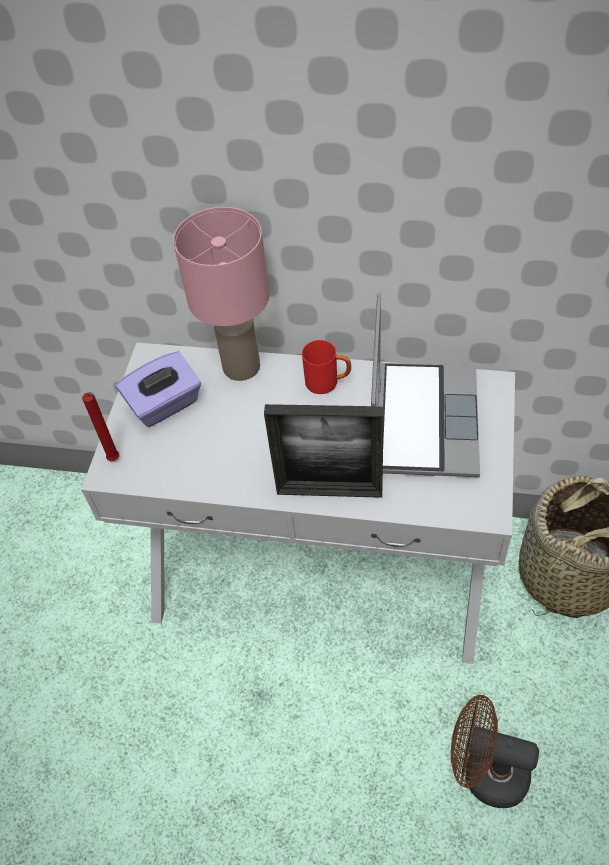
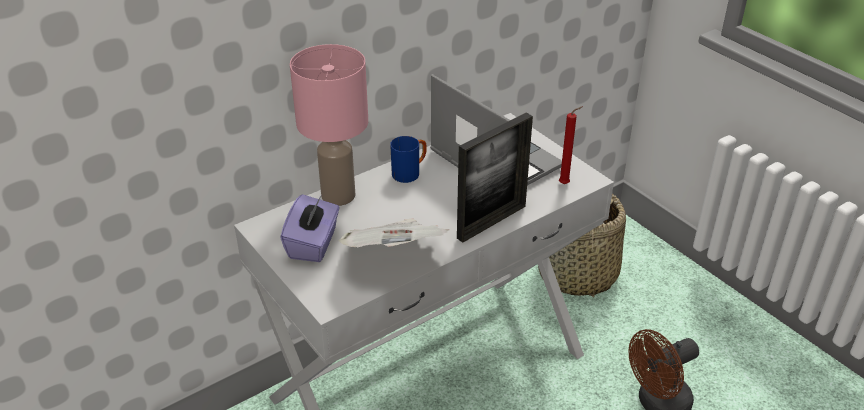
camera: 50 degrees left, 15 degrees down
(115, 460) = (323, 293): red candle -> red candle (565, 184)
(208, 465) = (395, 255): none -> newspaper
(328, 382) = (410, 173): red mug -> blue mug

